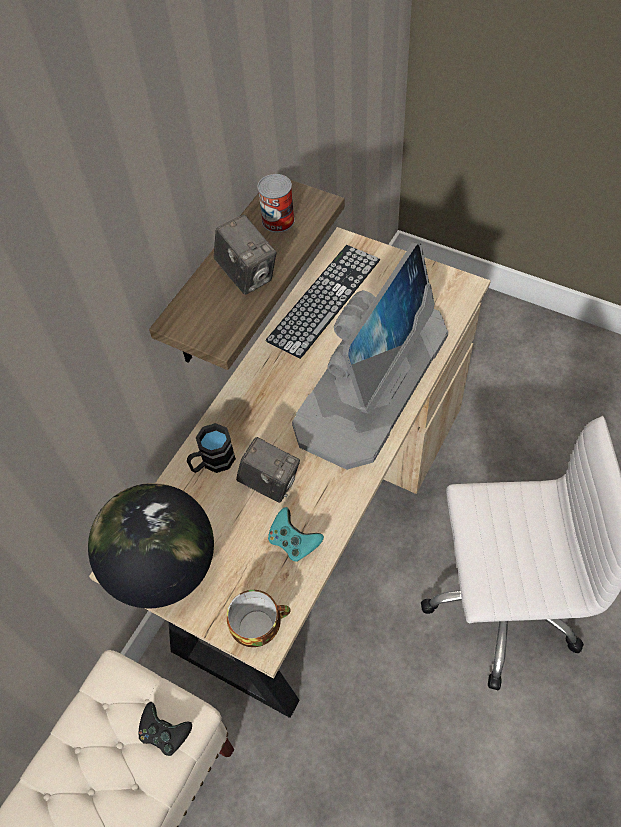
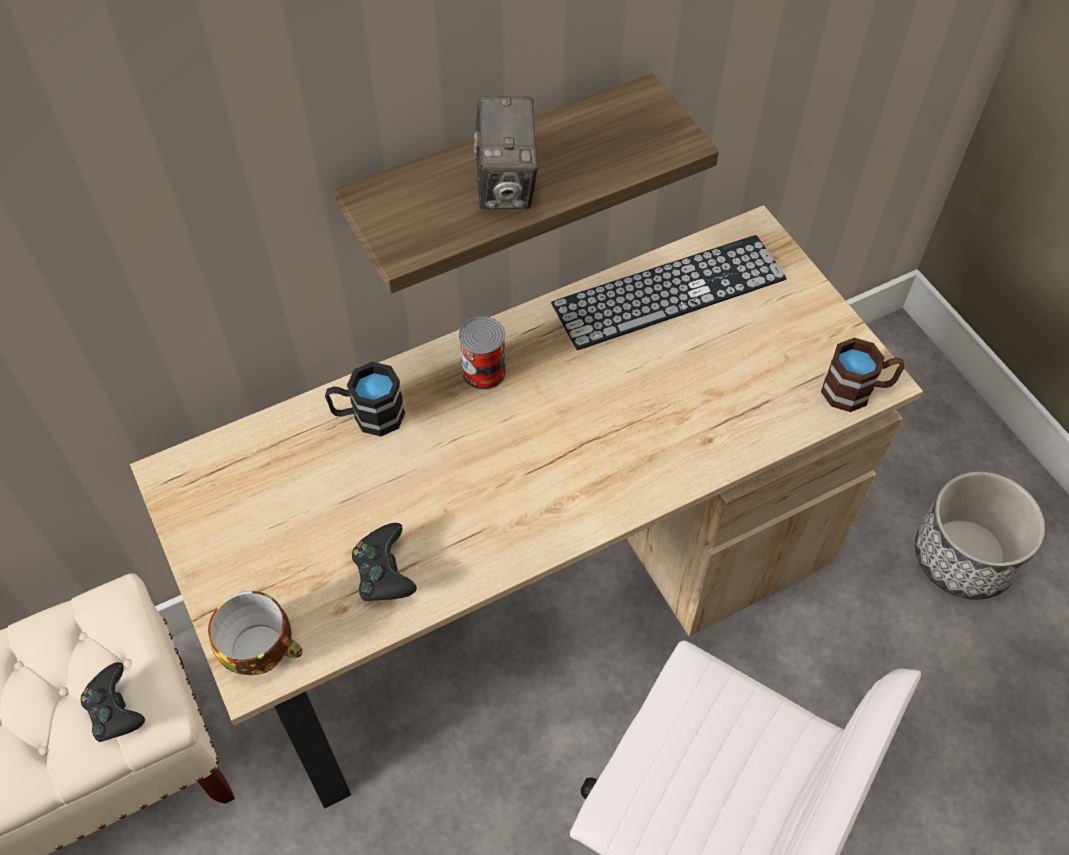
camera: 30 degrees right, 0 degrees up
(164, 568) = (214, 508): globe -> none
(270, 483) = (415, 483): camera -> none
(278, 220) = (605, 136): can -> can (484, 372)
(293, 541) = (384, 574): turquoise game controller -> black game controller
(373, 378) = (650, 429): monitor -> none
(459, 298) = (857, 391): none -> brown mug
(519, 368) = (963, 556): none -> planter

